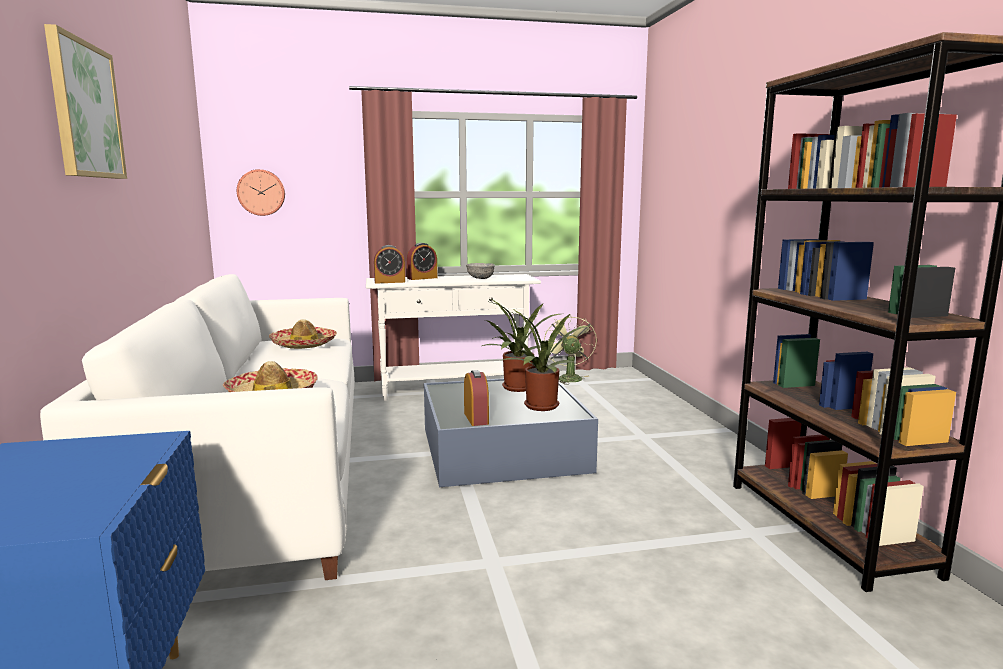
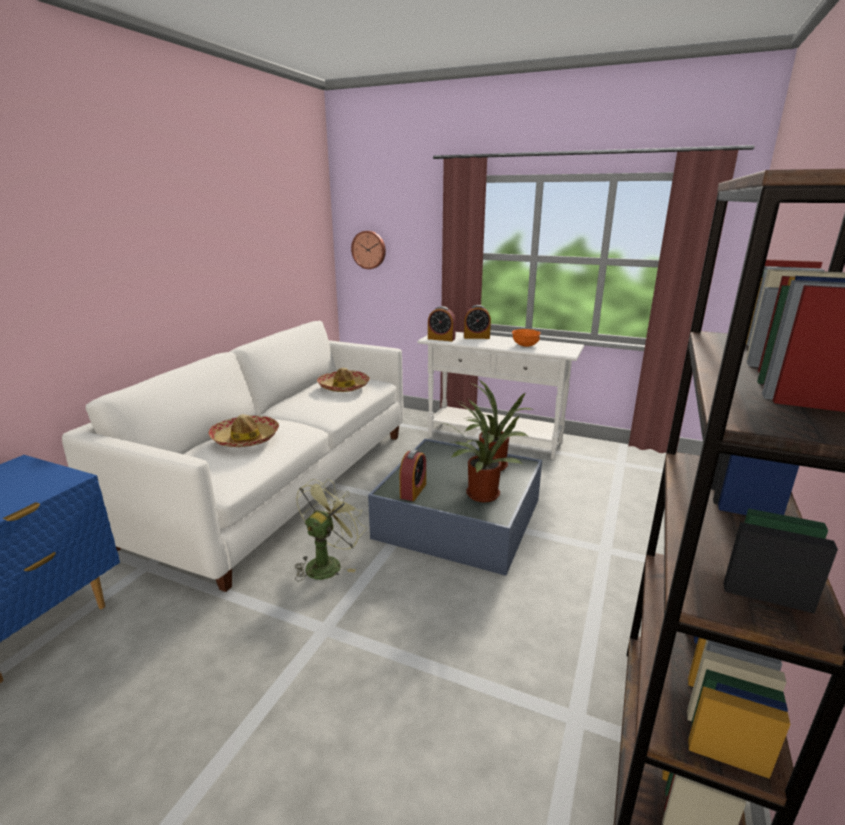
camera: 35 degrees right, 10 degrees up
(85, 110) = (147, 218): picture -> none
(480, 278) = (525, 345): grey bowl -> orange bowl
(568, 378) = (613, 453): green fan -> green fan (327, 563)

